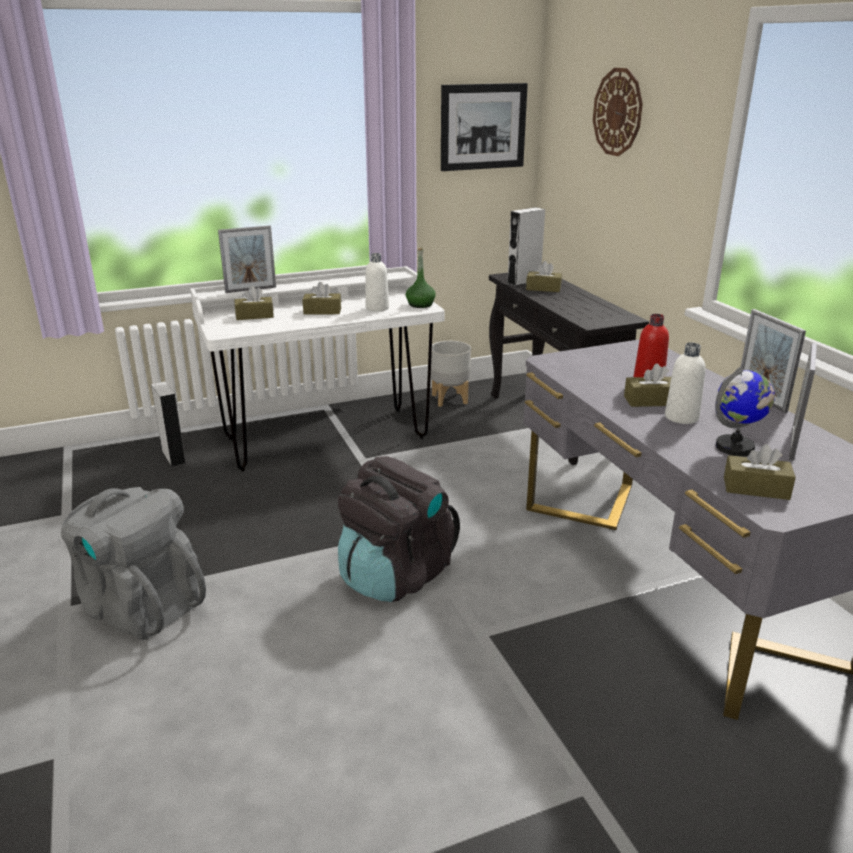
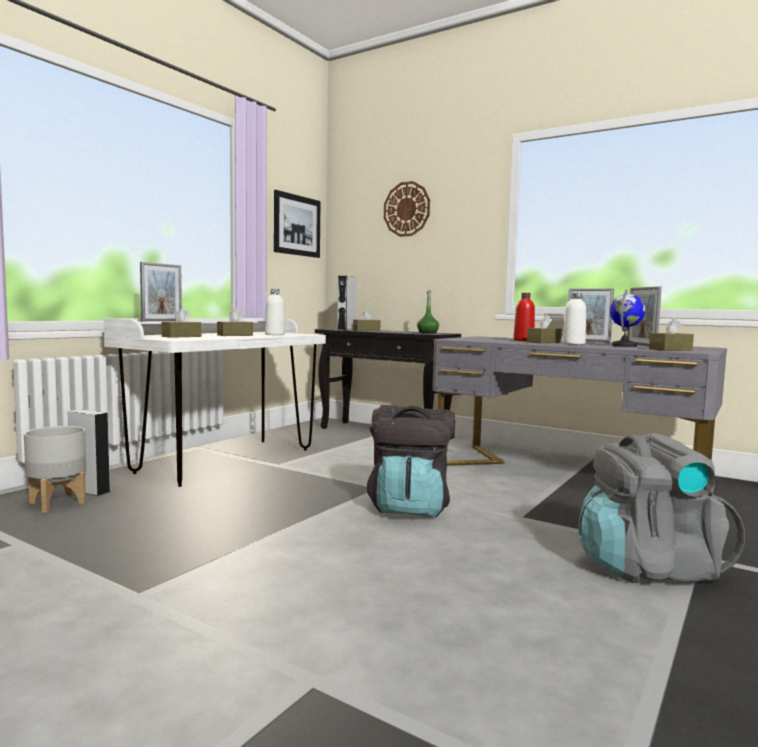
camera: 35 degrees left, 20 degrees down
(140, 606) = (221, 573): grey backpack -> grey backpack (647, 568)
(420, 305) = (302, 334): green bottle -> green bottle (427, 333)
(450, 399) = (293, 432): grey planter -> grey planter (58, 503)

